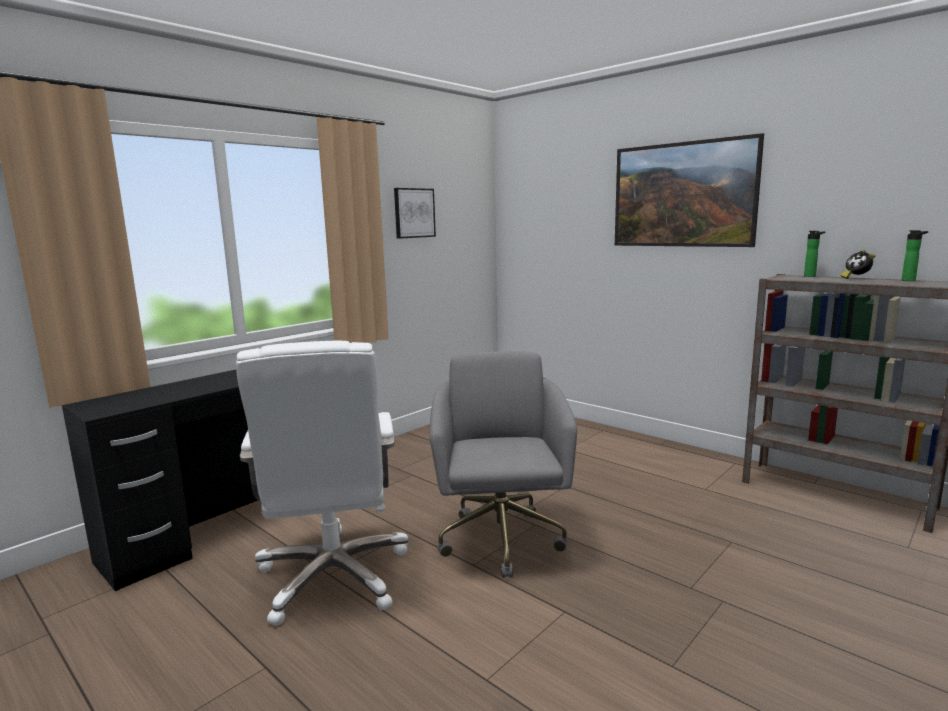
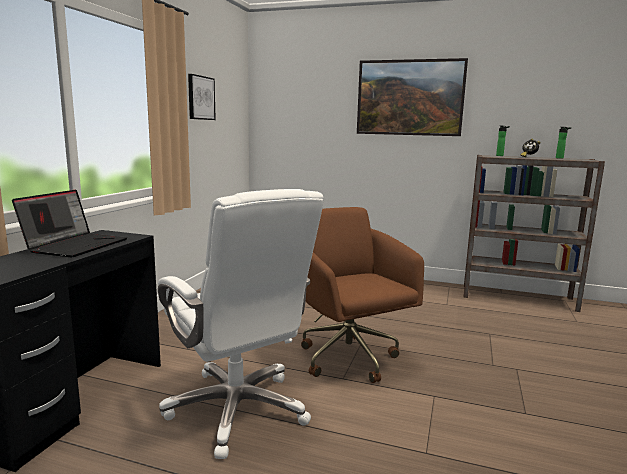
camera: 25 degrees left, 0 degrees up
(208, 382) = (76, 245): none -> laptop
(502, 545) = (351, 361): grey office chair -> brown office chair

